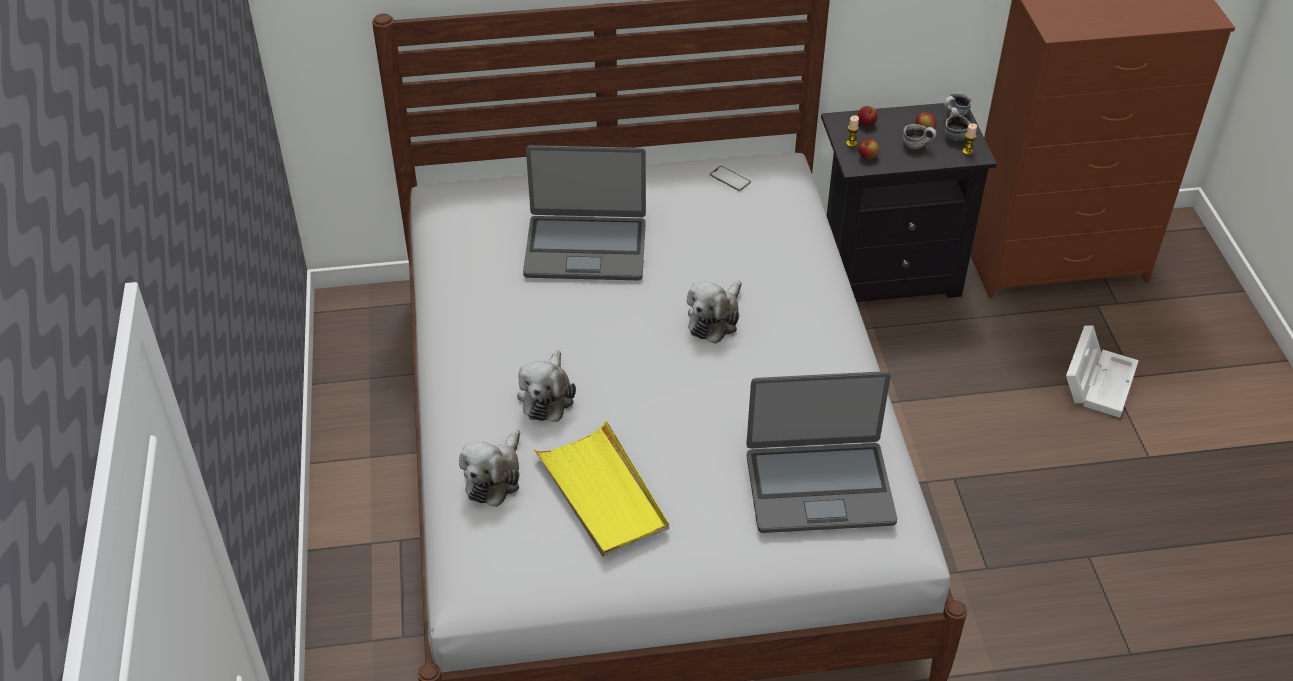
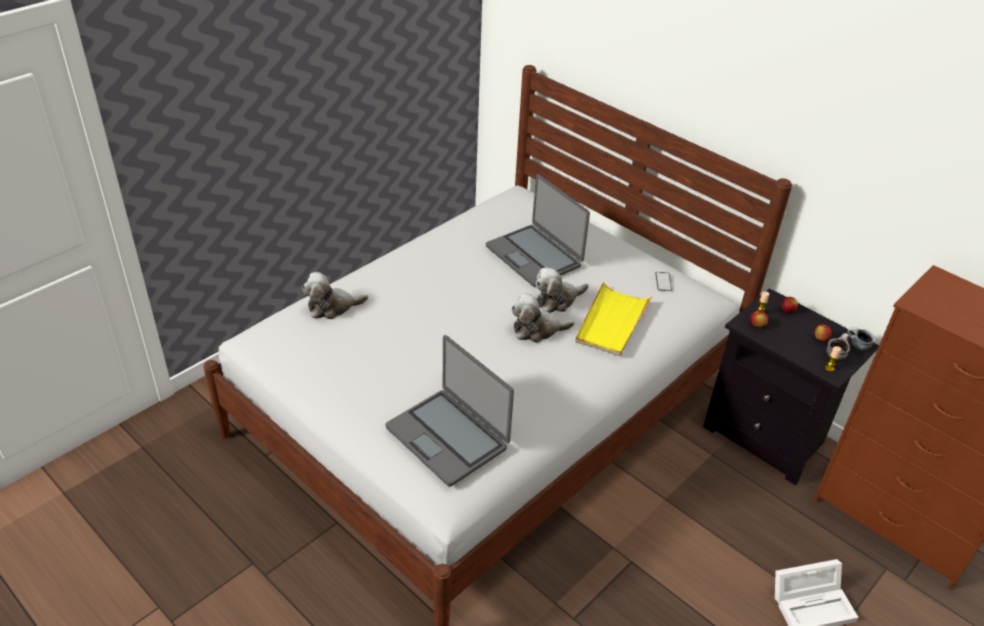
camera: 50 degrees right, 5 degrees down
(547, 396) = (407, 296): plush toy -> plush toy (557, 300)
(602, 493) = (356, 350): yellow tray -> yellow tray (612, 322)
(917, 146) = (800, 342): mug -> none

